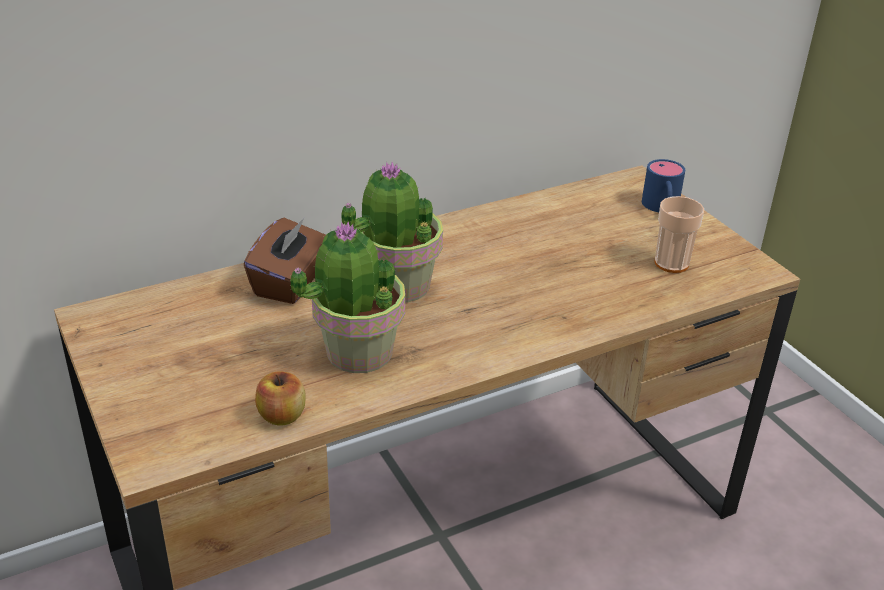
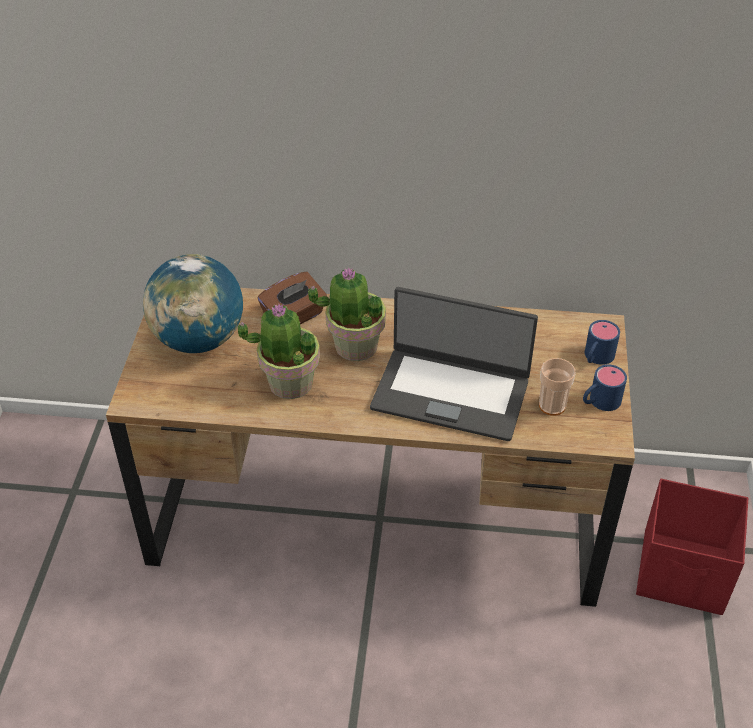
camera: 35 degrees right, 10 degrees up
(183, 352) = (199, 340): none -> globe
(282, 416) = (215, 404): apple -> none
(557, 291) = (451, 393): none -> laptop
(710, 243) = (599, 402): none -> blue mug
(779, 442) = (683, 574): none -> red storage box

